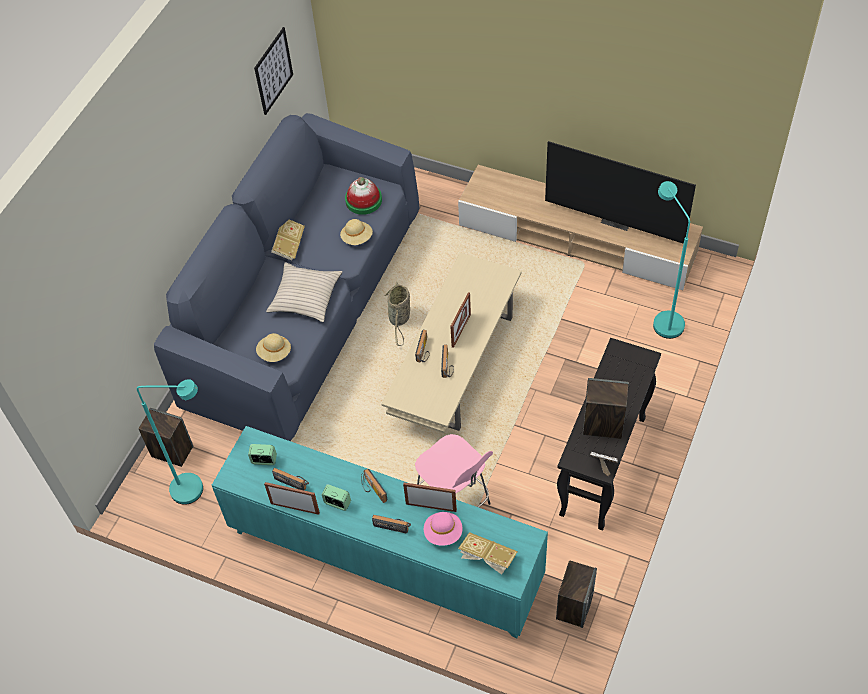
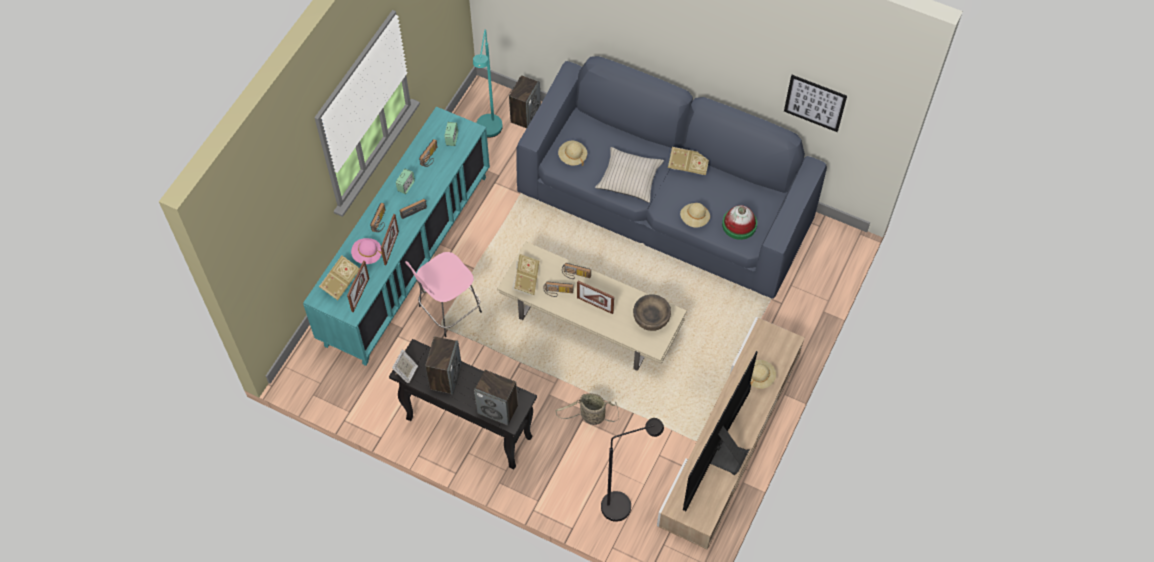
camera: 90 degrees right, 5 degrees up
(295, 508) = (406, 159): picture frame -> picture frame (360, 294)
(399, 319) = (643, 279): basket -> basket (590, 417)
(434, 398) = (525, 280): none -> book
(472, 281) = (651, 318): none -> brown bowl
(527, 196) = (759, 377): none -> beige hat
(574, 606) = (343, 390): speaker -> speaker (498, 409)
(663, 319) = (624, 503): turquoise floor lamp -> black floor lamp

